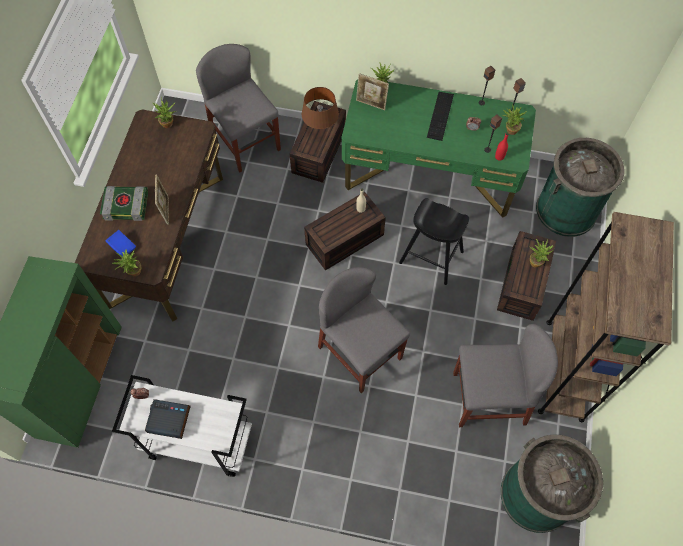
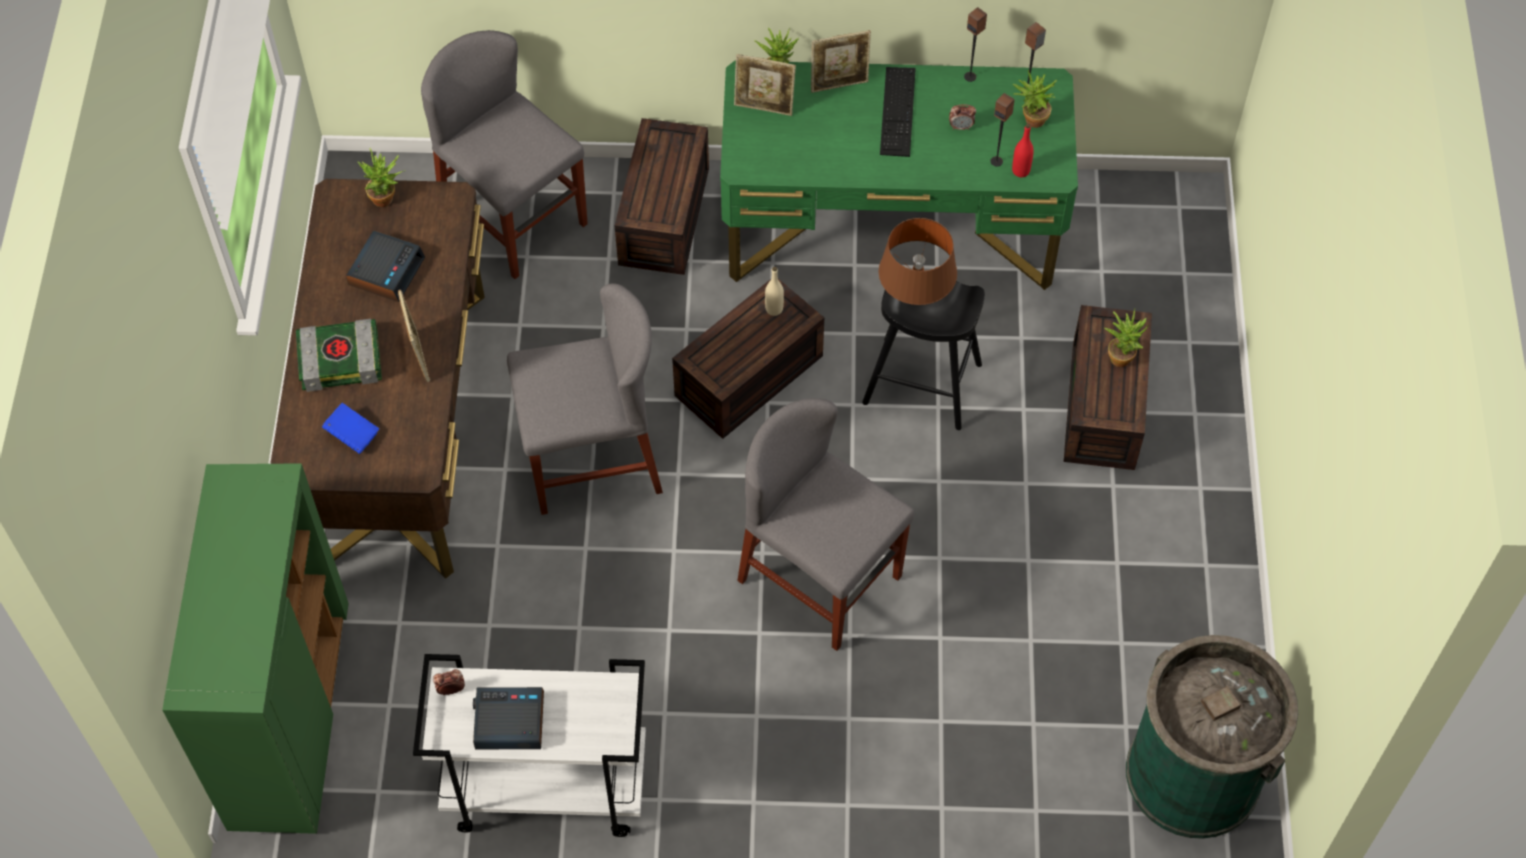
camera: 10 degrees left, 5 degrees down
(133, 273) = (384, 477): potted plant -> none
(160, 162) = (386, 271): none -> alarm clock
(320, 128) = (666, 170): brown table lamp -> brown table lamp (915, 301)
(412, 97) = (839, 84): none -> picture frame
(488, 398) = (1076, 621): grey chair -> grey chair (592, 460)
(564, 369) = (1208, 548): brown bookcase -> none
(566, 210) = (1163, 258): green trash can -> none

